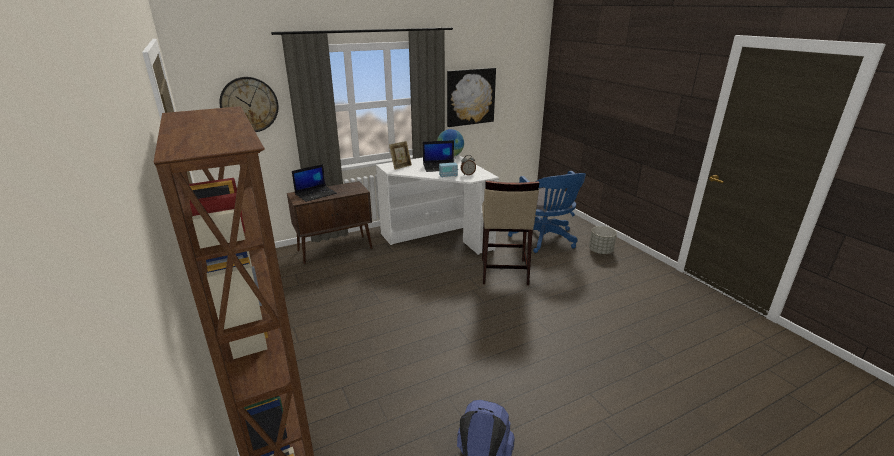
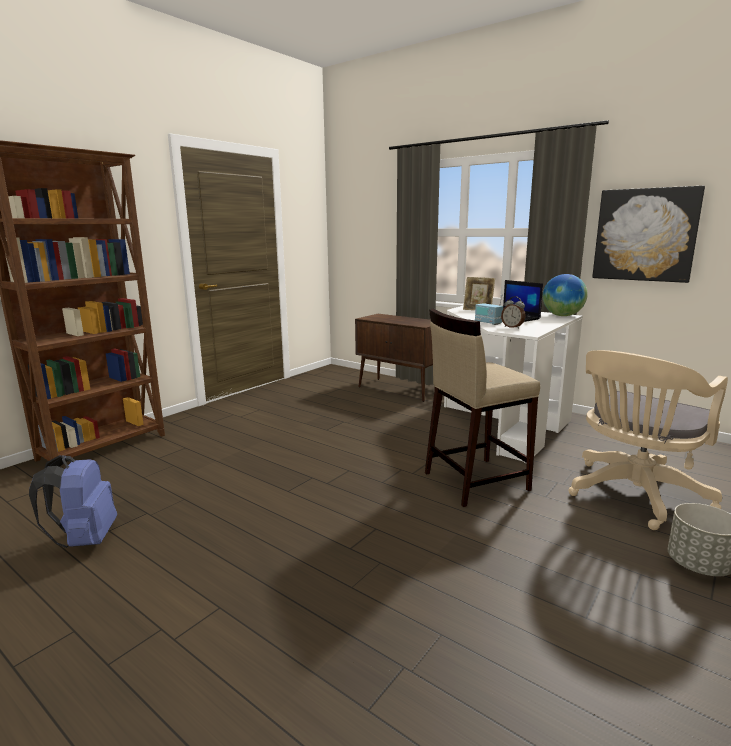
camera: 65 degrees right, 10 degrees down
(249, 105) = (372, 221): wall clock -> none
(316, 194) = (389, 318): laptop -> none
(545, 239) = (633, 496): blue office chair -> beige office chair

